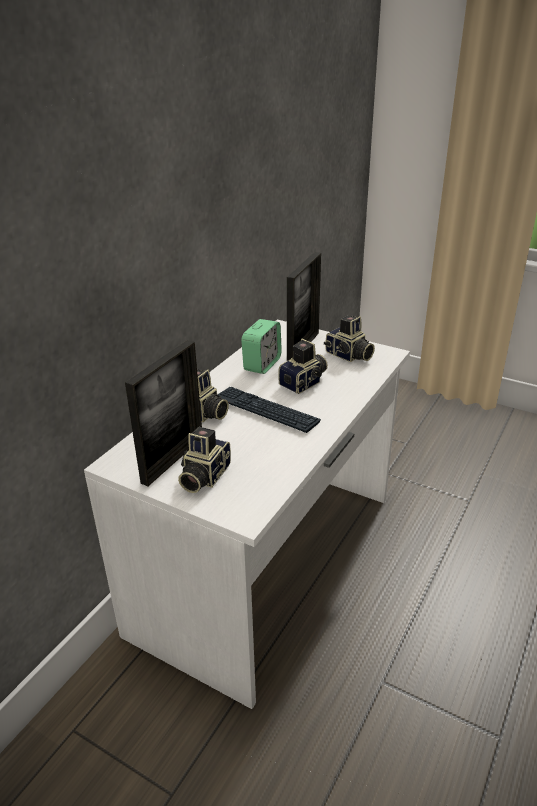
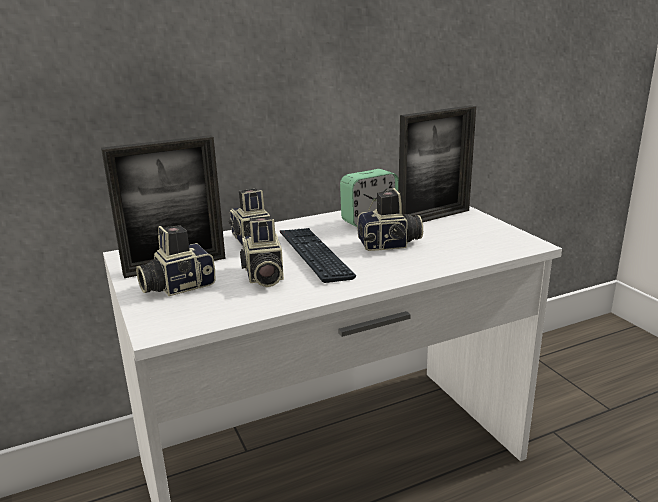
camera: 35 degrees right, 10 degrees down
(348, 356) = (475, 235): camera -> camera (263, 276)

